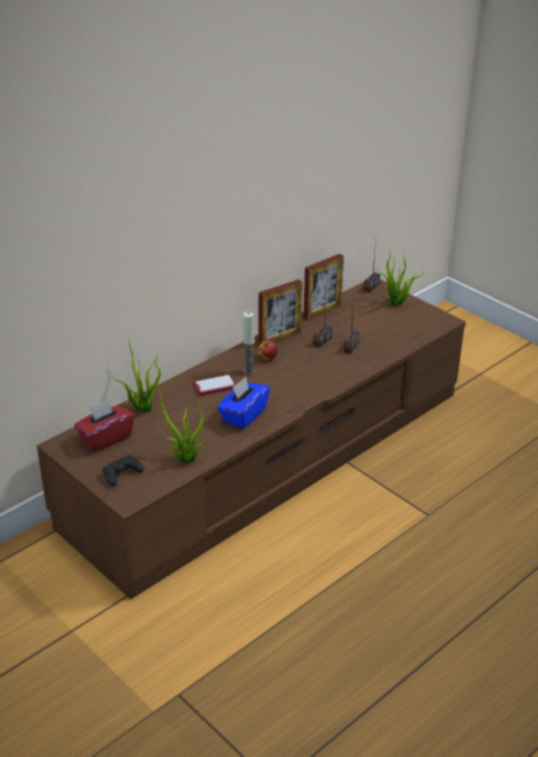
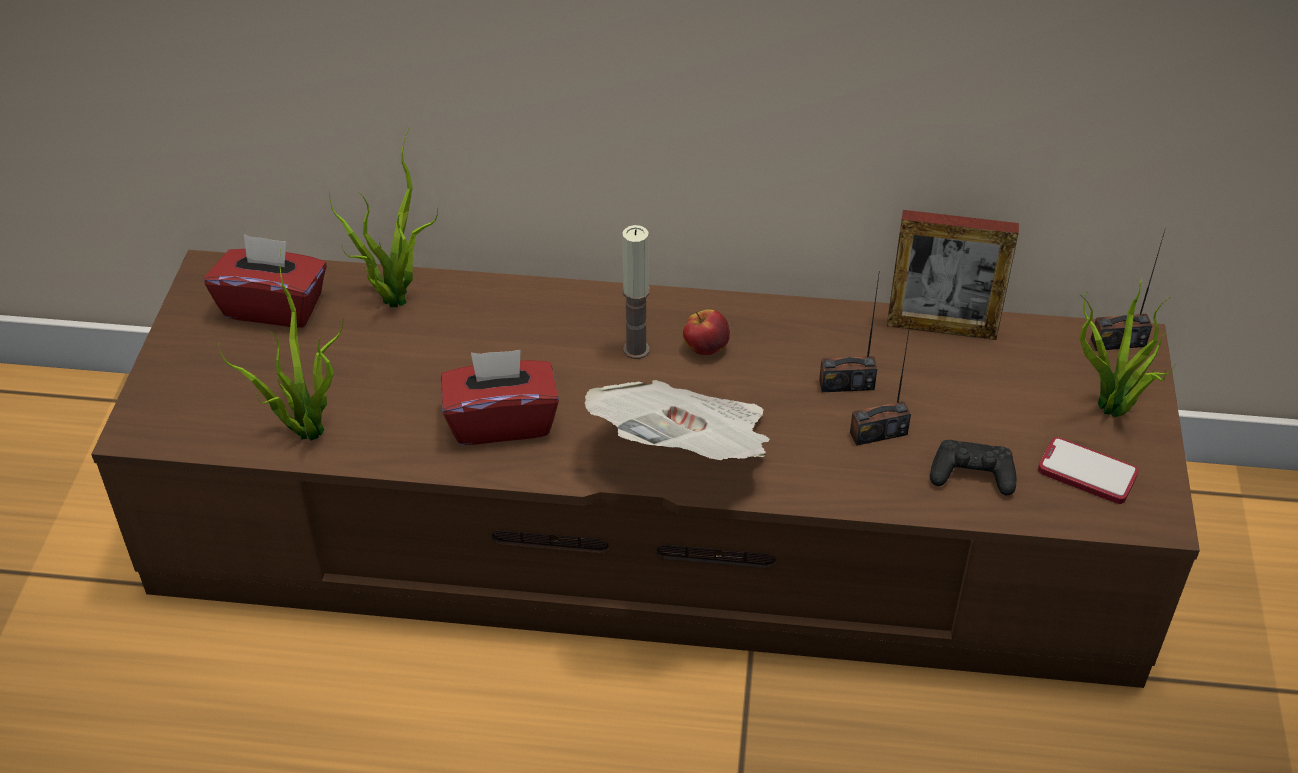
camera: 50 degrees right, 10 degrees up
(122, 474) = (200, 380): black game controller -> black game controller (972, 474)
(215, 386) = (546, 336): phone -> phone (1087, 472)
(243, 415) = (501, 421): blue tissue box -> red tissue box
(279, 338) = (784, 326): picture frame -> none
(310, 386) = (686, 452): none -> newspaper

